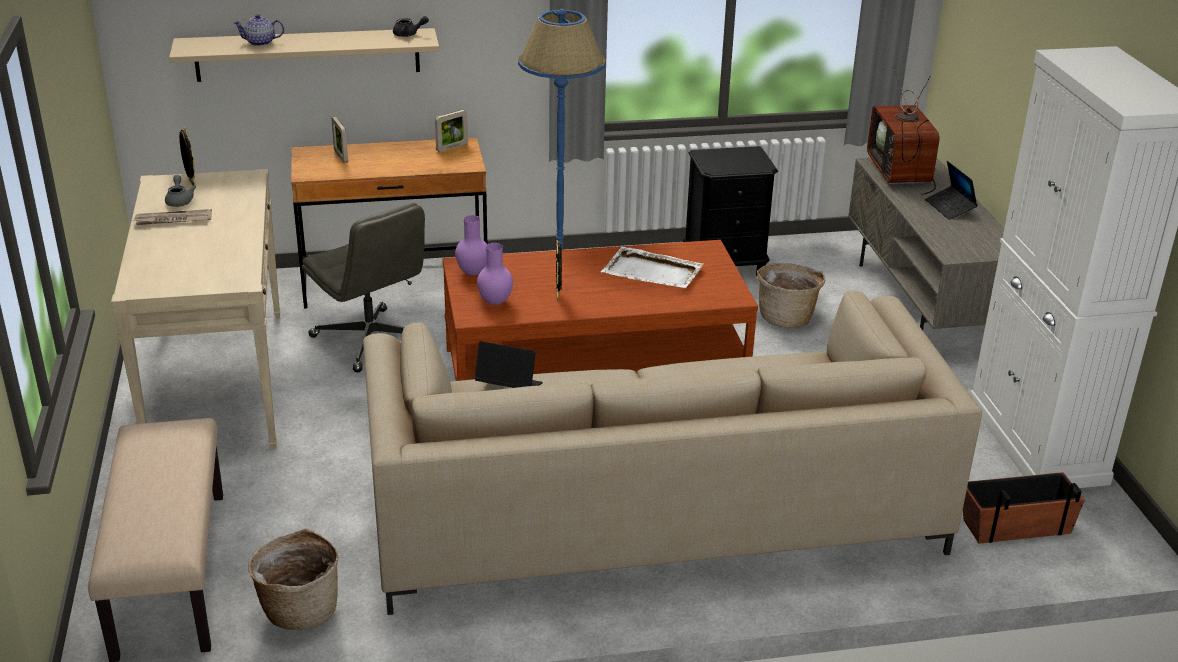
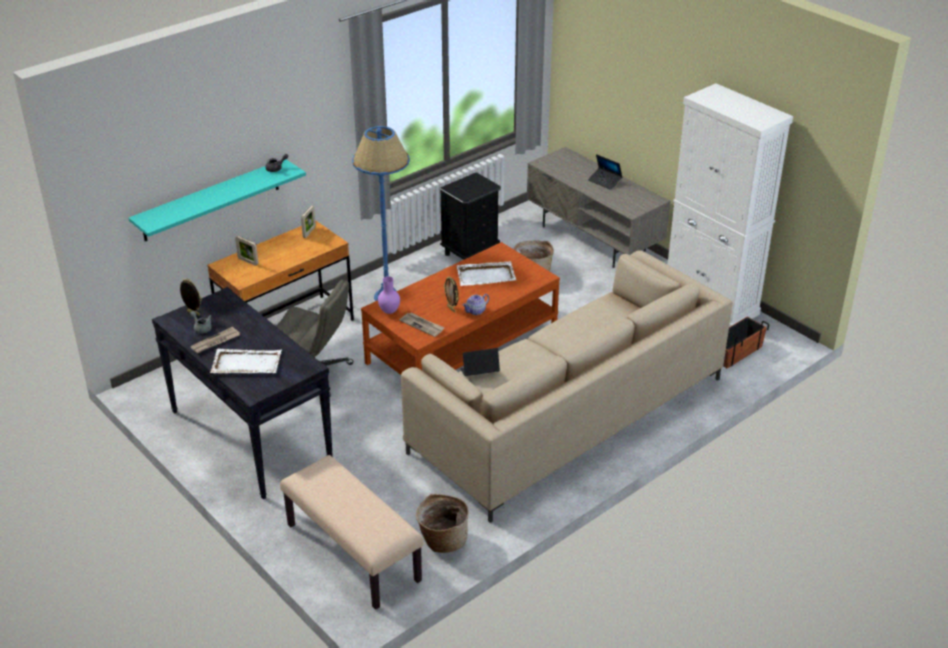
camera: 30 degrees left, 5 degrees up
(173, 253) = (246, 363): none -> white tray
(217, 381) = (250, 436): beige console table -> black console table
(260, 42) = (192, 203): teapot -> teapot (476, 311)
(308, 54) = (211, 200): beige shelf -> turquoise shelf
(496, 302) = (422, 325): purple vase -> newspaper
(902, 173) = (560, 165): television -> none

